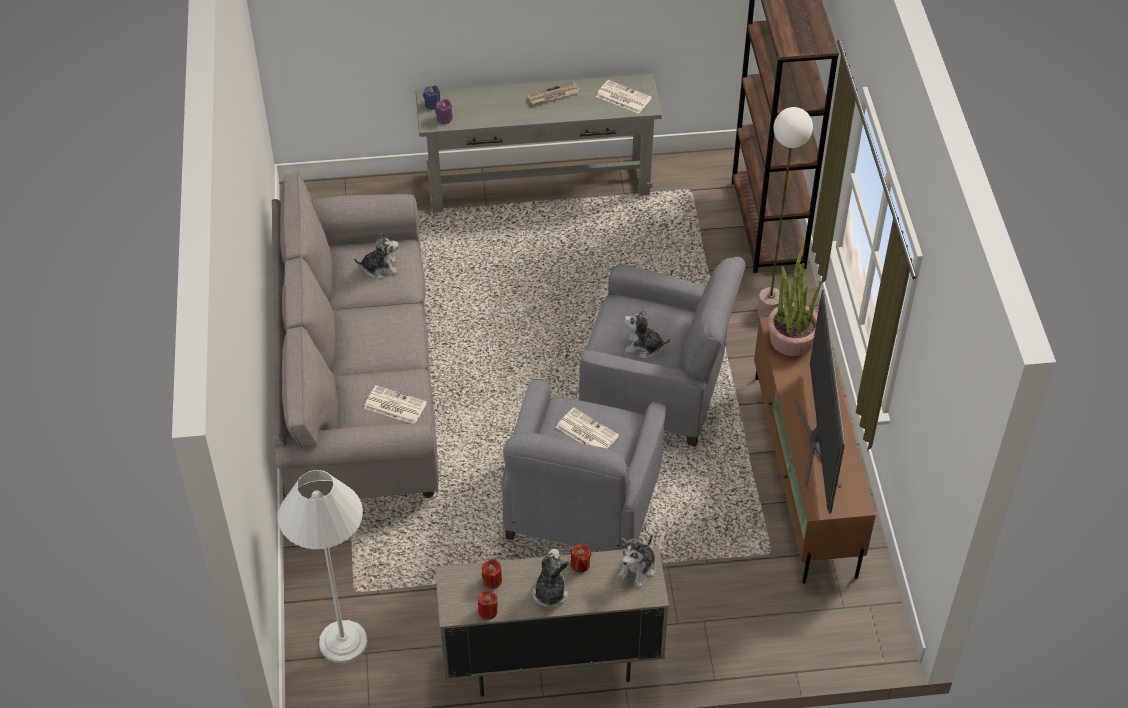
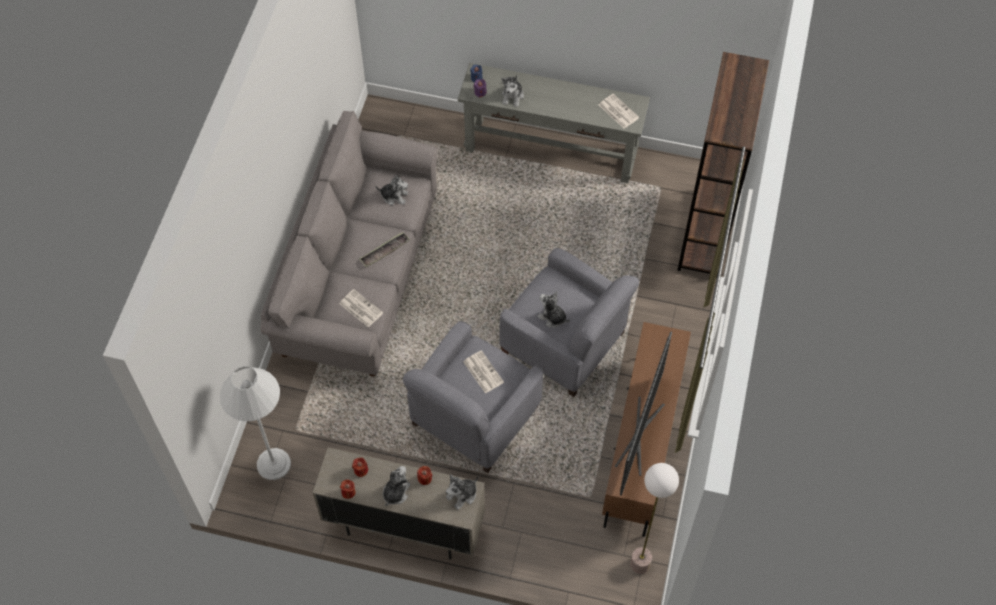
camera: 20 degrees right, 10 degrees up
(395, 333) = (384, 251): none -> tray
(487, 113) = (513, 96): none -> plush toy
(553, 95) = (567, 95): newspaper -> none
(769, 313) = (674, 307): floor lamp -> floor lamp (640, 564)
(792, 338) = (659, 346): potted plant -> none

